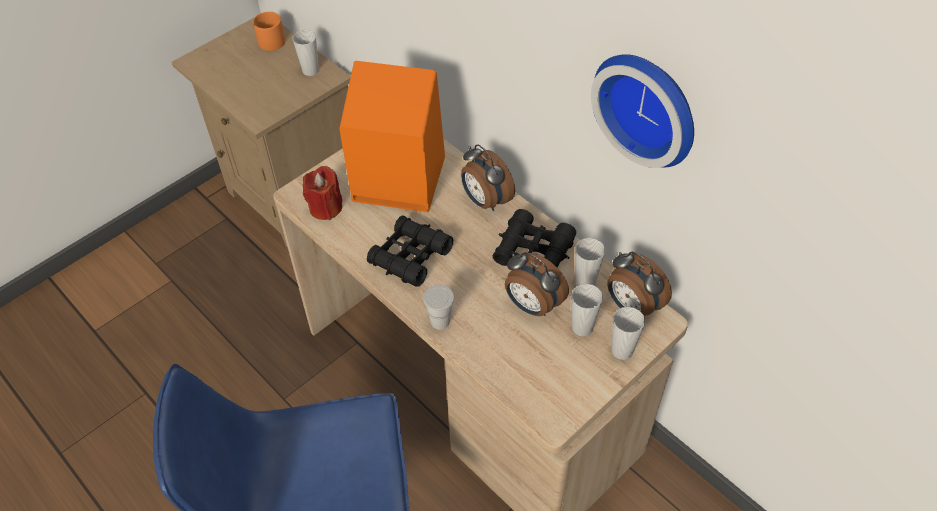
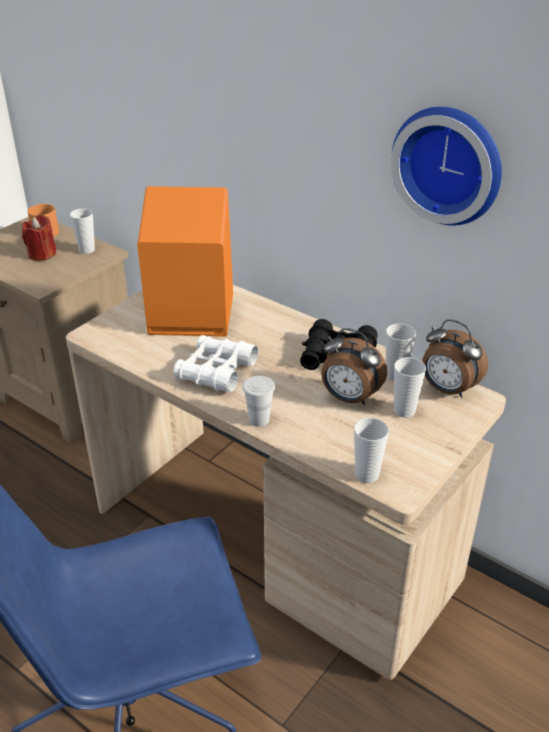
camera: 10 degrees left, 15 degrees down
(325, 207) = (121, 341): red candle -> red candle (42, 254)
(410, 257) = (216, 371): black binoculars -> white binoculars
(485, 201) = (280, 323): alarm clock -> none
(622, 351) = (449, 425): cup -> cup (366, 475)

